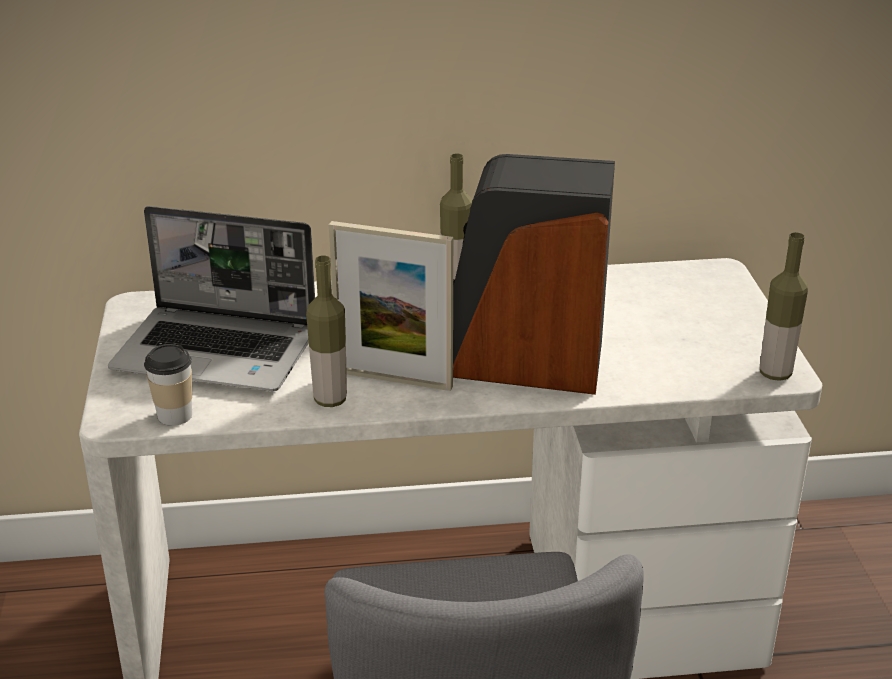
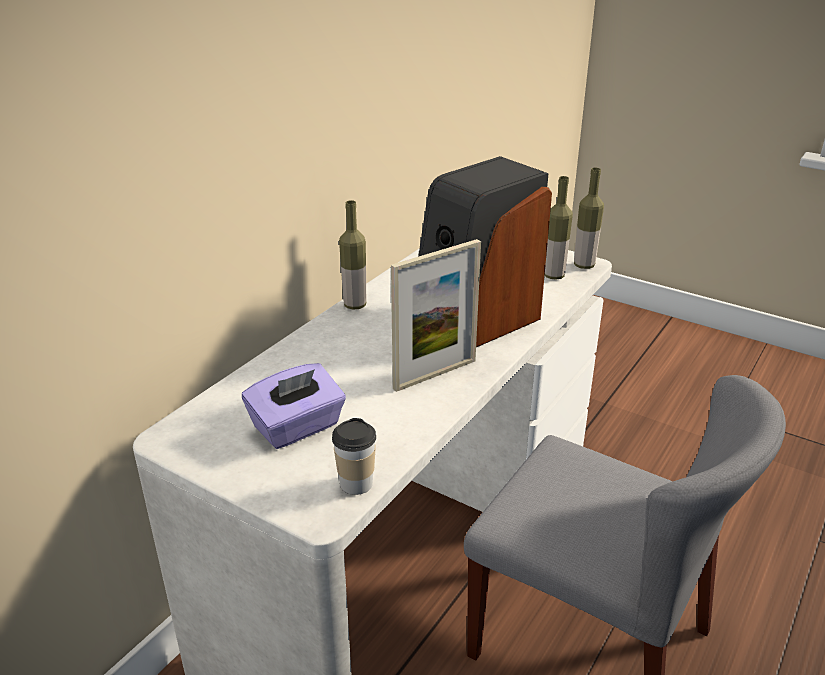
camera: 50 degrees left, 0 degrees up
(219, 351) = (297, 427): laptop -> purple tissue box
(330, 400) = (426, 408): bottle -> bottle (553, 276)

